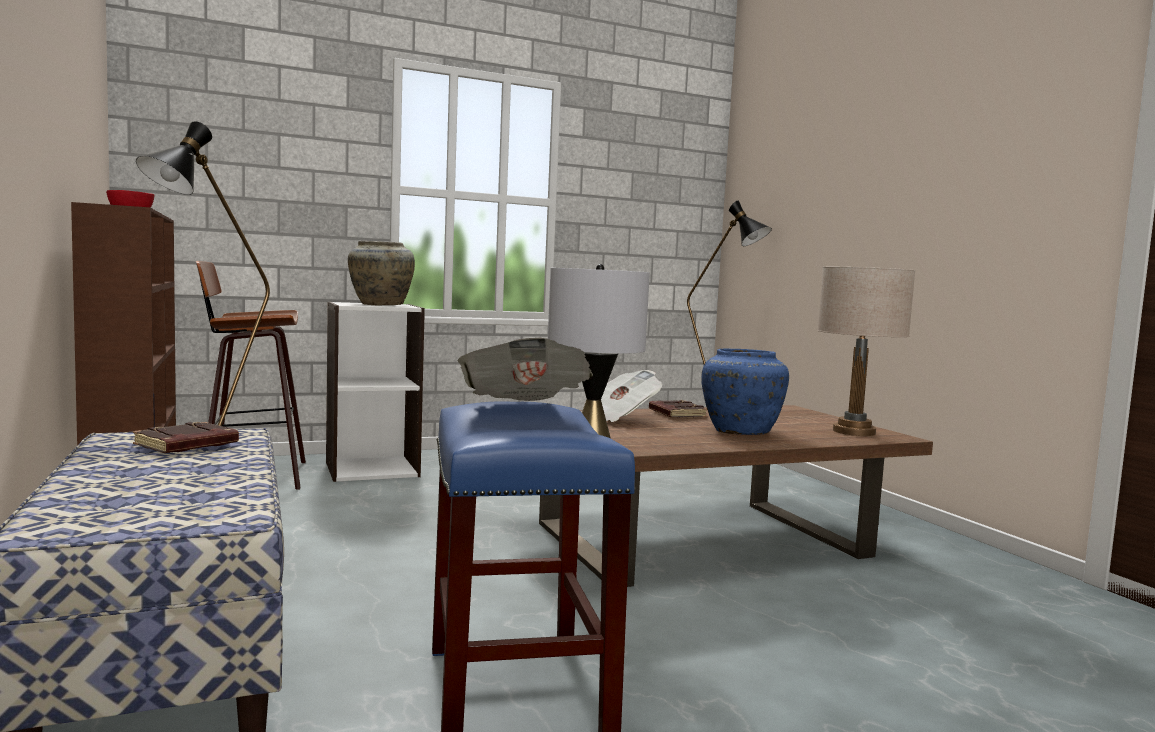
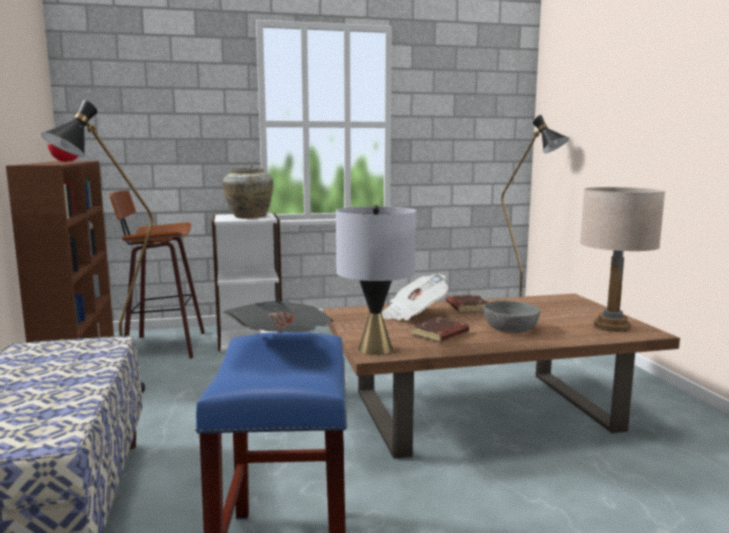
camera: 10 degrees right, 5 degrees up
(186, 445) = (66, 356): brown book -> brown book (440, 334)
(741, 432) = (511, 328): blue vase -> grey bowl

